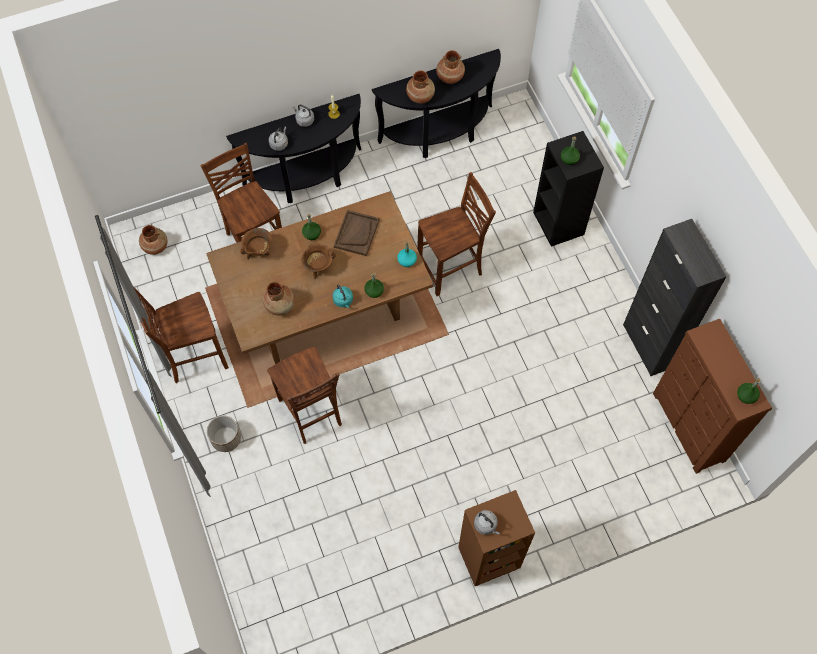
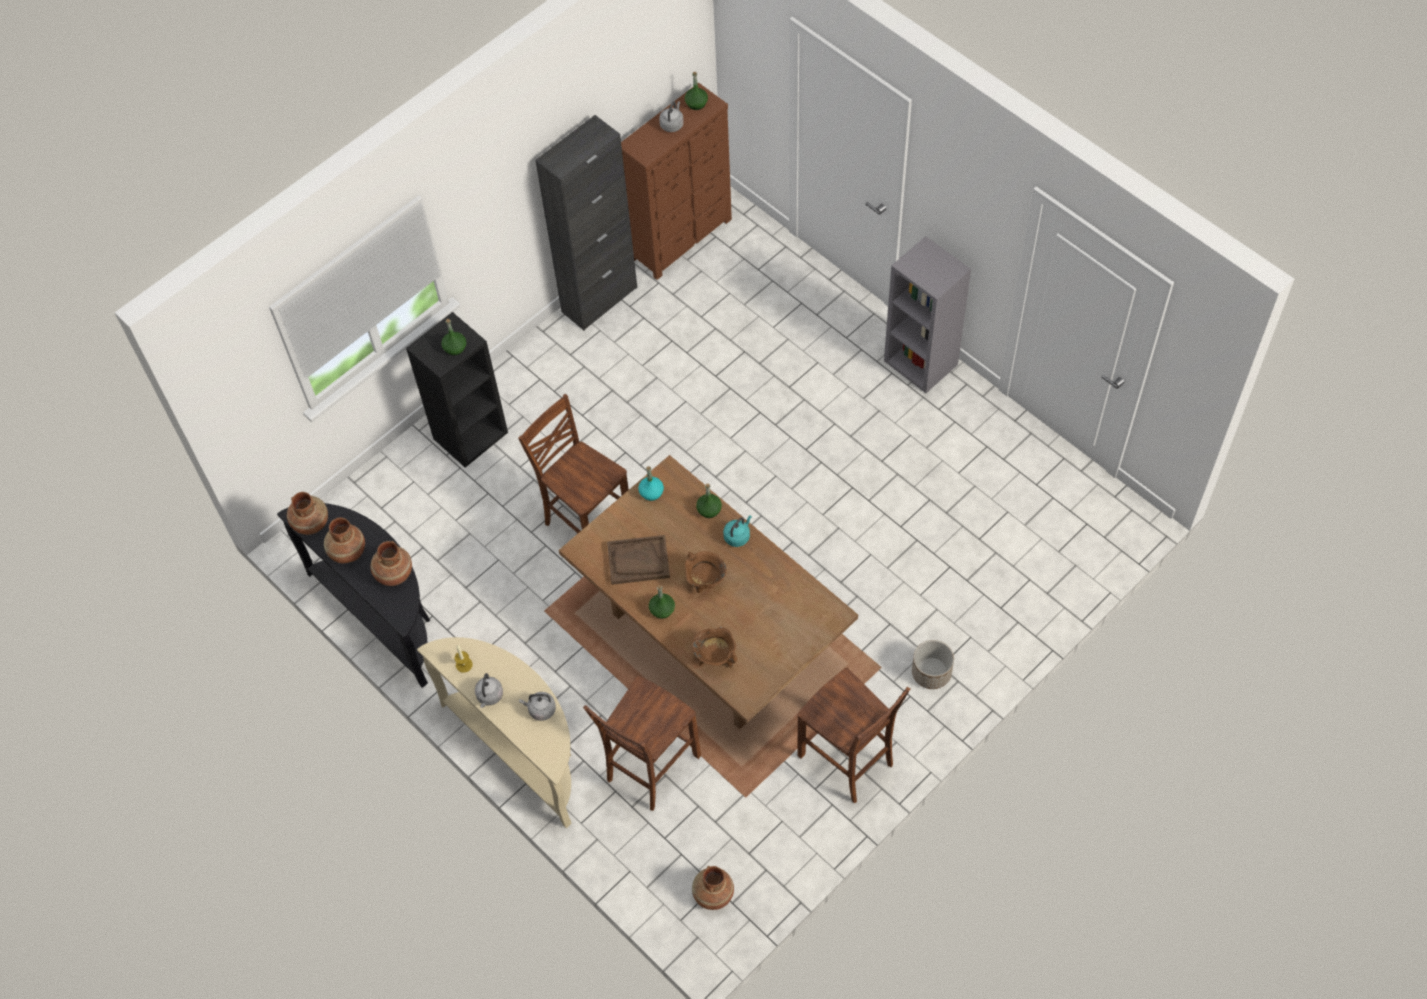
camera: 110 degrees left, 5 degrees down
(280, 305) = (777, 600): brown vase -> brown vase (311, 522)
(307, 179) = (522, 748): black console table -> beige console table
(311, 413) = (852, 596): brown chair -> none
(486, 525) = (942, 276): grey kettle -> grey kettle (672, 124)
(488, 558) = (921, 362): brown bookcase -> grey bookcase

